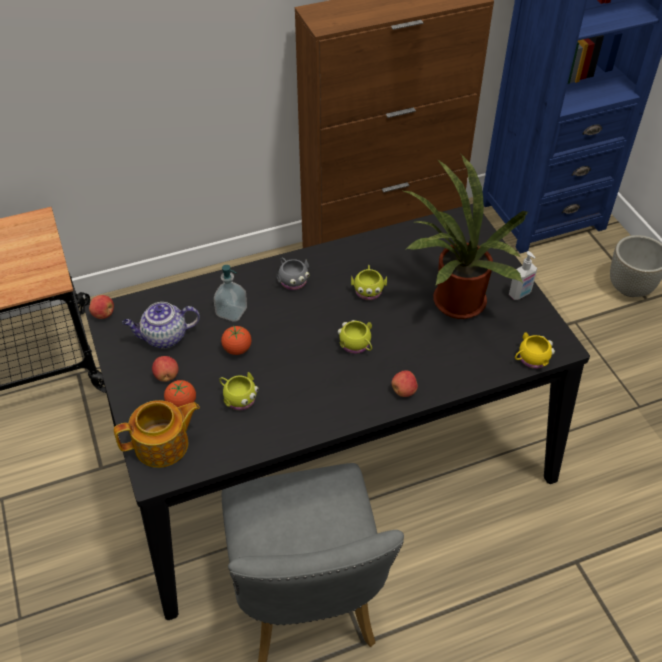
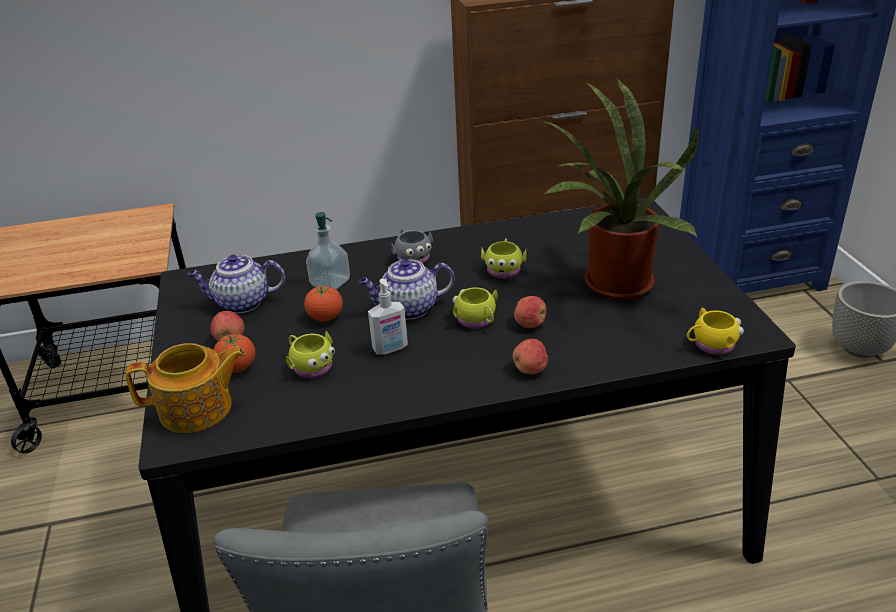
camera: 10 degrees right, 15 degrees down
(104, 314) = (180, 279): apple -> apple (530, 324)
(301, 336) = (408, 309): none -> teapot
(520, 294) = (701, 279): soap dispenser -> soap dispenser (390, 349)

